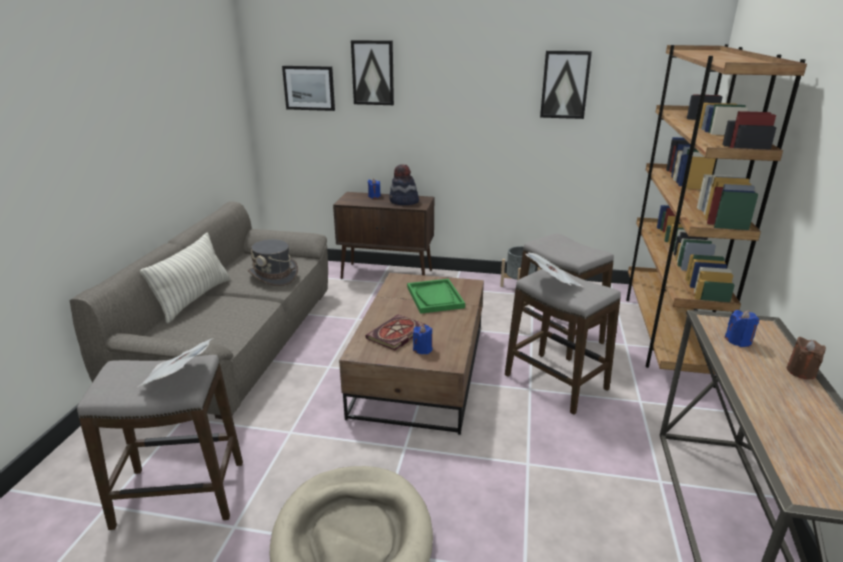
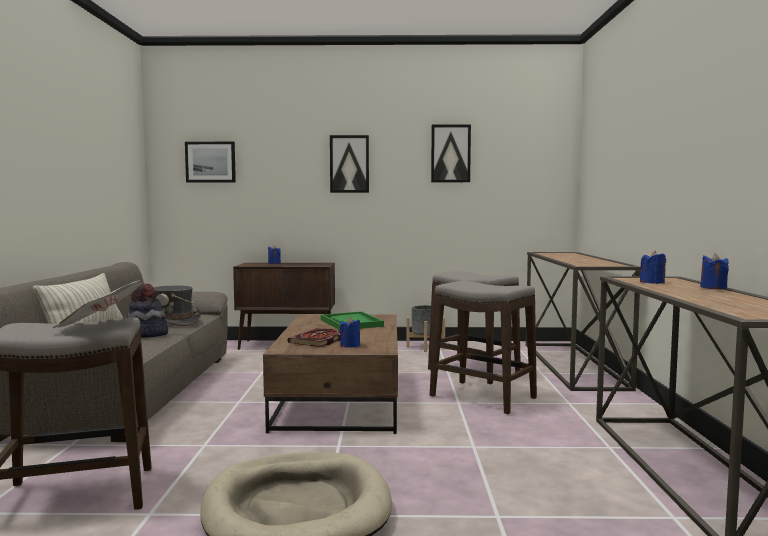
camera: 10 degrees left, 20 degrees down
(373, 73) = (274, 147): picture -> picture (349, 164)
(403, 202) = (305, 264): hat -> hat (147, 335)
(552, 284) = (470, 285): newspaper -> none
(664, 333) = (574, 365): brown bookcase -> console table
(801, 372) = (713, 288): brown candle -> blue candle

